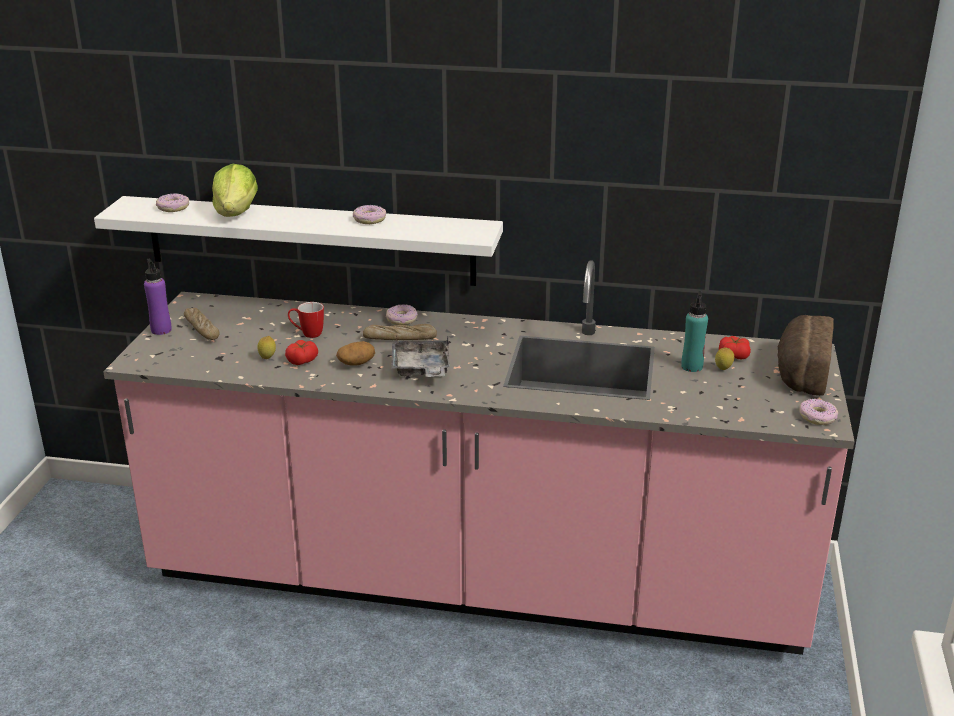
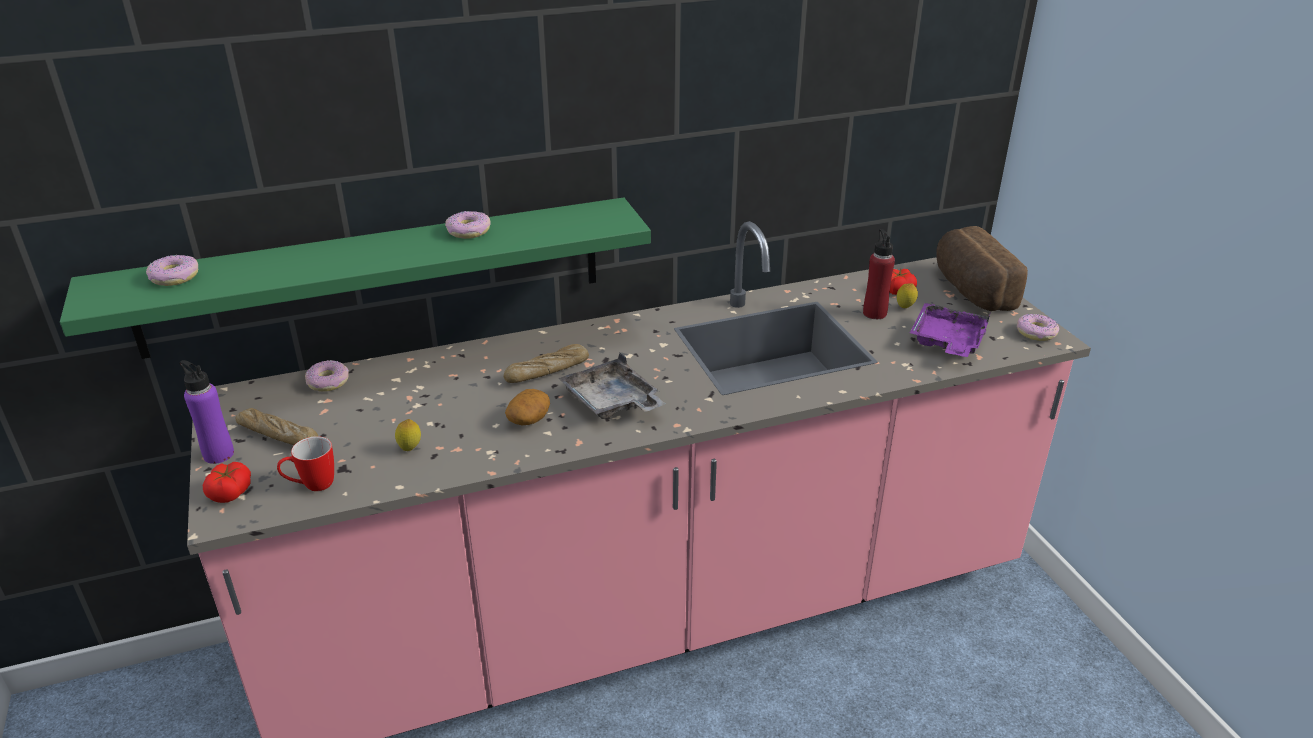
camera: 30 degrees left, 5 degrees up
(236, 213) = (279, 263): lettuce -> none
(302, 360) = (458, 437): tomato -> tomato (230, 492)
(307, 334) = (428, 399): mug -> mug (311, 486)
(310, 240) = (375, 276): white shelf -> green shelf
(402, 319) = (525, 346): donut -> donut (328, 382)
(692, 366) = (874, 313): turquoise bottle -> red bottle
(727, 402) = (947, 342): none -> purple tray

